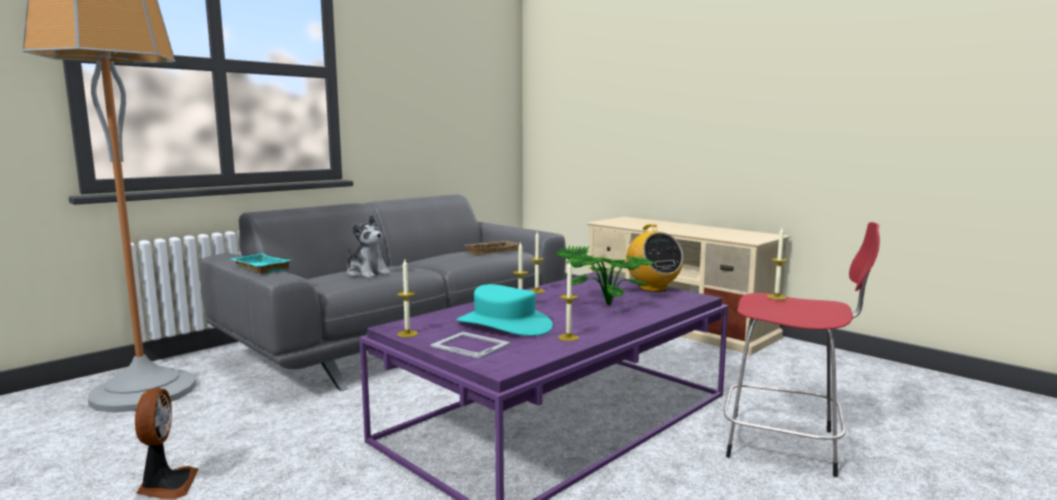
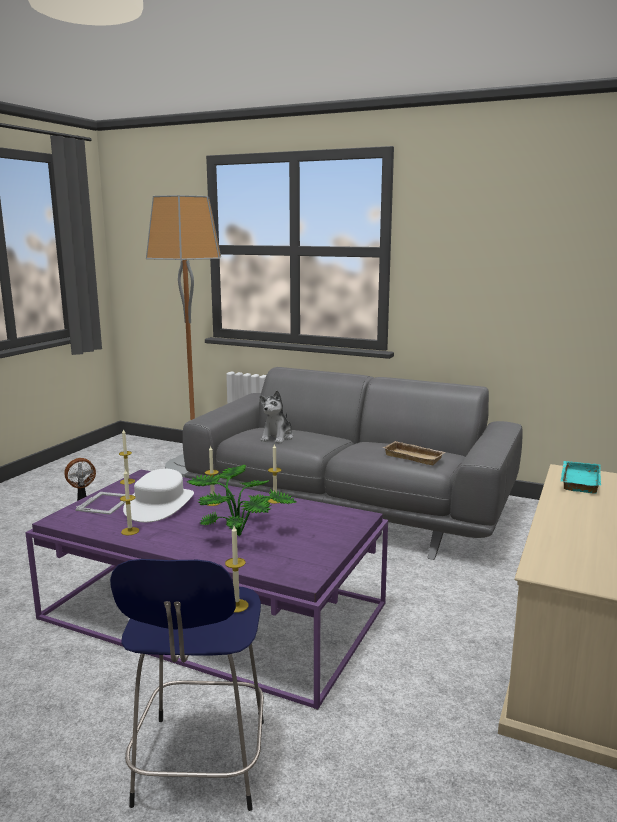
camera: 70 degrees right, 5 degrees up
(259, 268) = (221, 410): turquoise tray -> turquoise tray (578, 480)
(504, 324) = (160, 505): turquoise hat -> white hat
(652, 288) = (327, 550): radio -> none
(786, 444) = (200, 766): red stool -> blue stool

